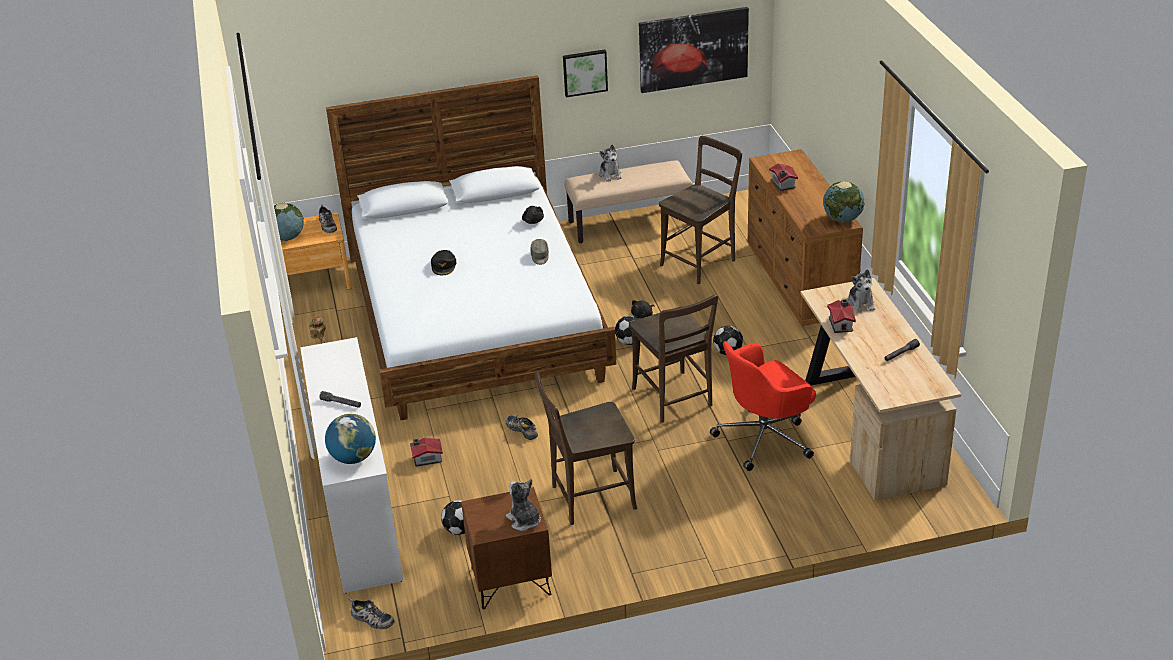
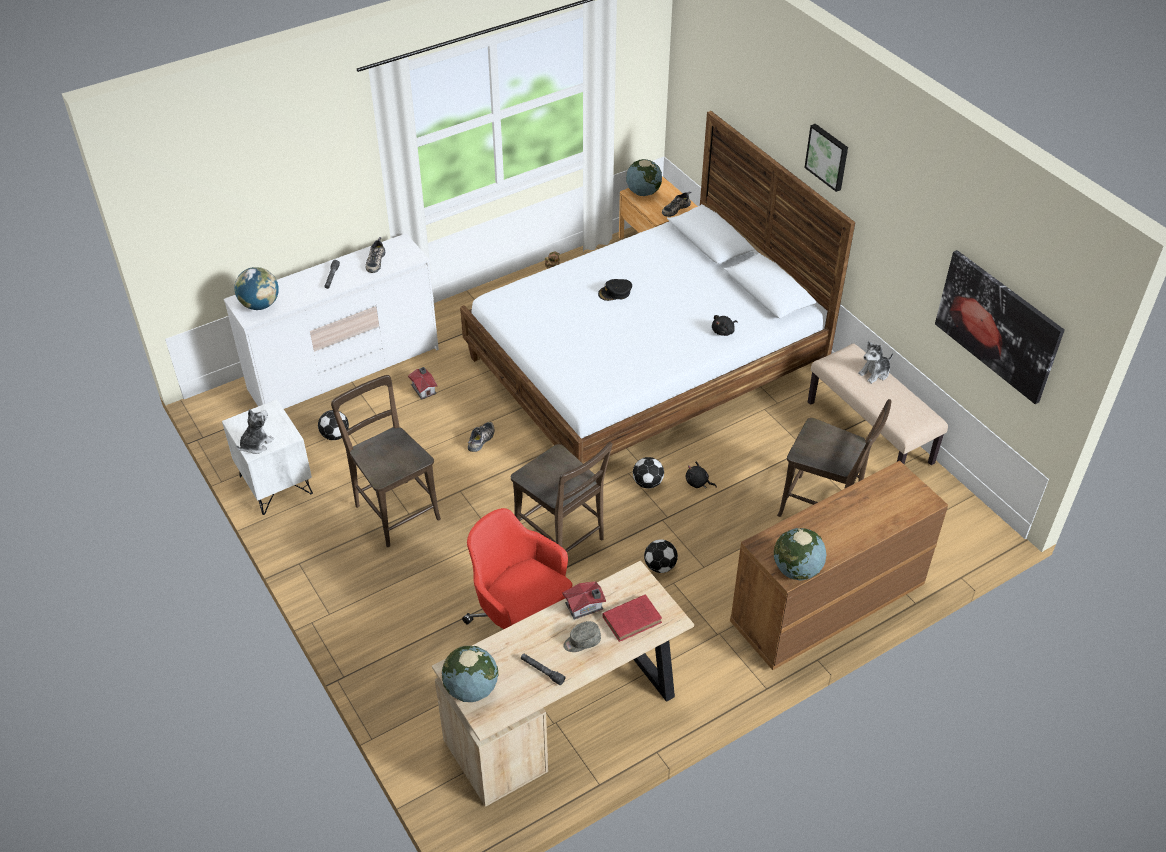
camera: 70 degrees right, 10 degrees up
(371, 619) = (220, 414): shoe -> shoe (375, 261)
(510, 582) = (275, 485): brown nightstand -> white nightstand
(540, 257) = (659, 352): grey cap -> grey cap (582, 641)
(584, 72) = (898, 257): picture -> picture (828, 156)
(674, 399) = (562, 539): brown chair -> brown chair turned 90 degrees counterclockwise
(782, 184) = (850, 501): toy house -> none
(861, 303) = (633, 619): plush toy -> red book
(910, 391) = (471, 689): none -> globe

